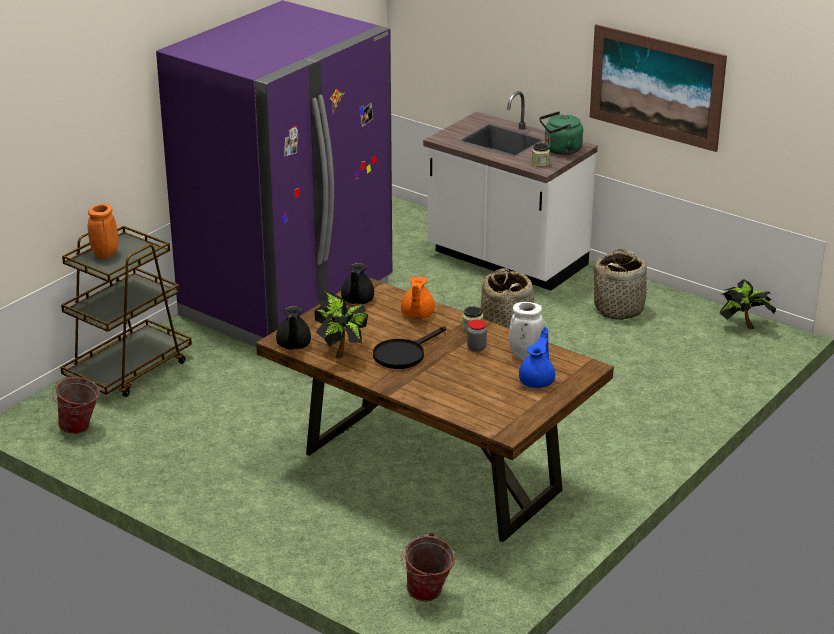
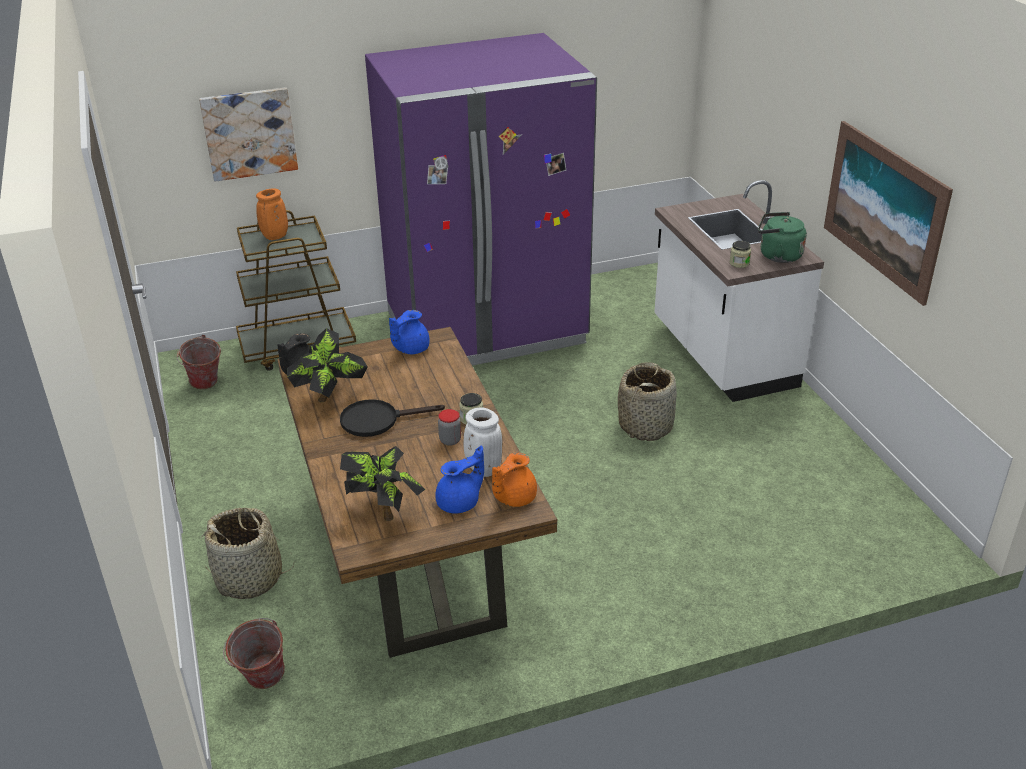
camera: 35 degrees right, 5 degrees up
(66, 153) = (249, 133): none -> picture
(357, 301) = (410, 349): black teapot -> blue teapot
(417, 314) = (442, 383): orange teapot -> orange teapot (513, 498)
(619, 309) = (782, 447): basket -> basket (250, 579)
(743, 326) = (902, 517): potted plant -> potted plant (384, 511)

